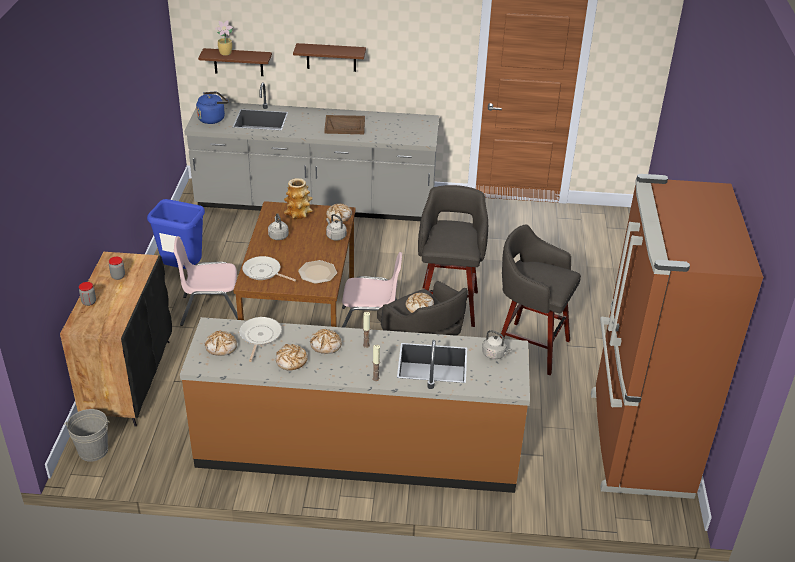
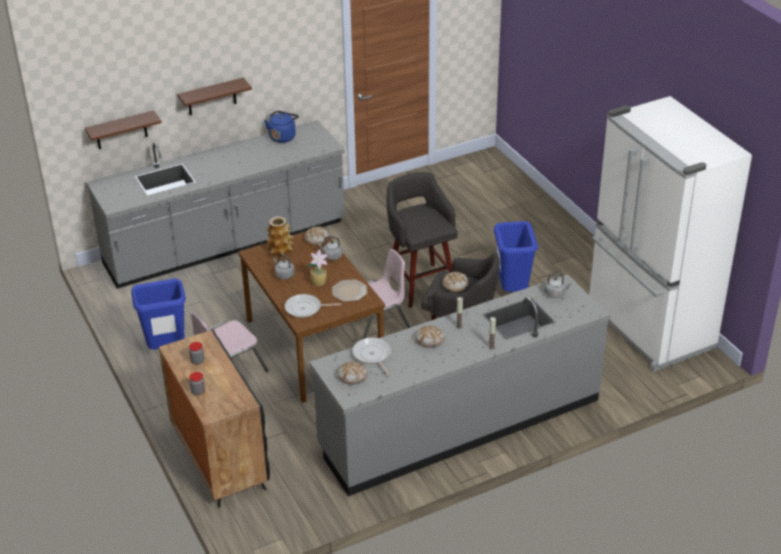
camera: 30 degrees left, 0 degrees up
(93, 450) = (251, 524): grey bucket -> none
(213, 118) = (120, 194): blue kettle -> blue kettle (283, 136)
(226, 53) = (113, 125): potted plant -> potted plant (319, 282)
(291, 361) = (417, 362): bread -> none
(345, 126) = (248, 158): brown tray -> none
(358, 450) = (460, 424): brown counter -> grey counter
(529, 347) = (512, 291): grey stool -> blue trash can
(637, 444) = (648, 328): brown fridge -> white fridge

